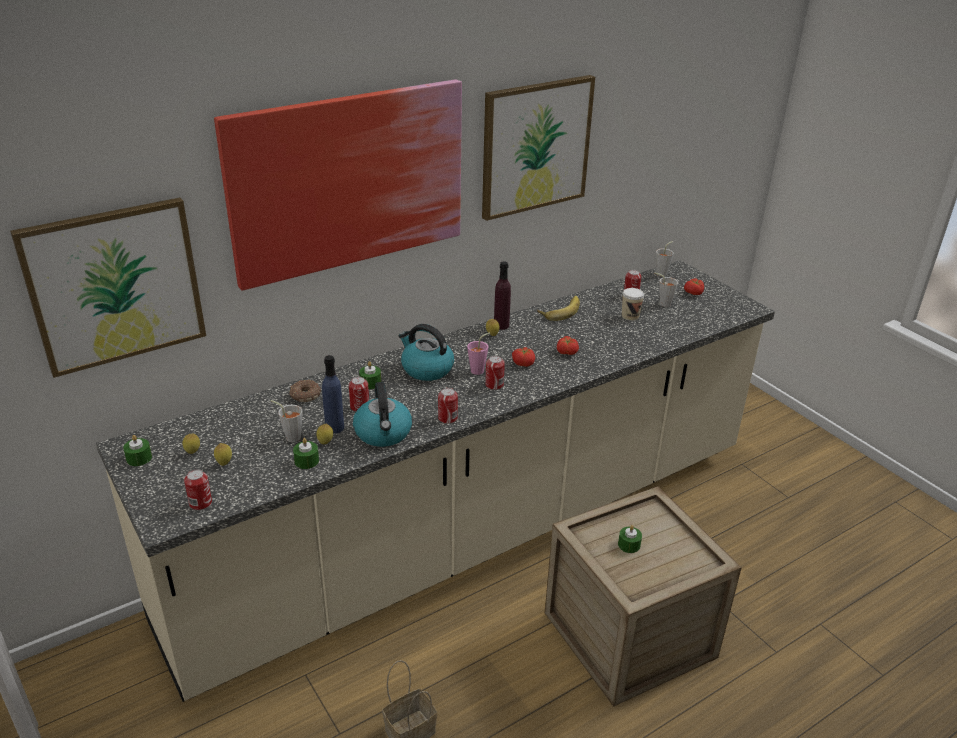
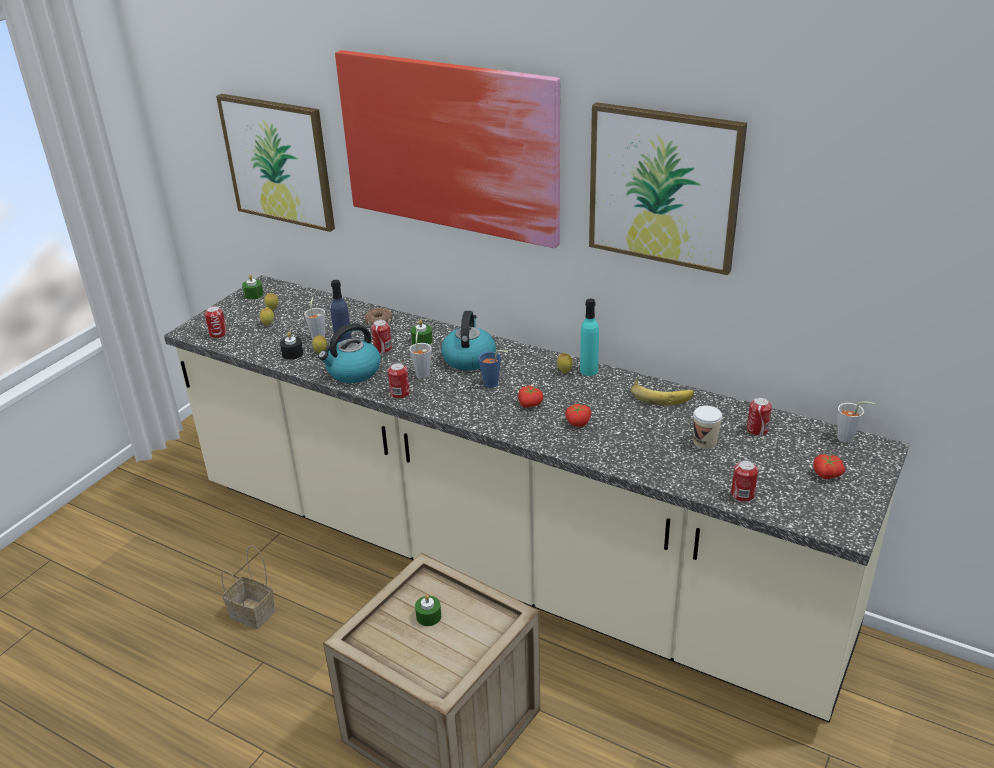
camera: 65 degrees right, 0 degrees up
(306, 461) = (292, 354): green candle -> black candle
(479, 370) = (494, 384): pink cup -> blue cup
(494, 385) = (475, 400): can -> can (742, 495)
(501, 325) = (589, 371): purple bottle -> turquoise bottle
(662, 303) = (767, 457): grey cup -> grey cup (423, 372)

